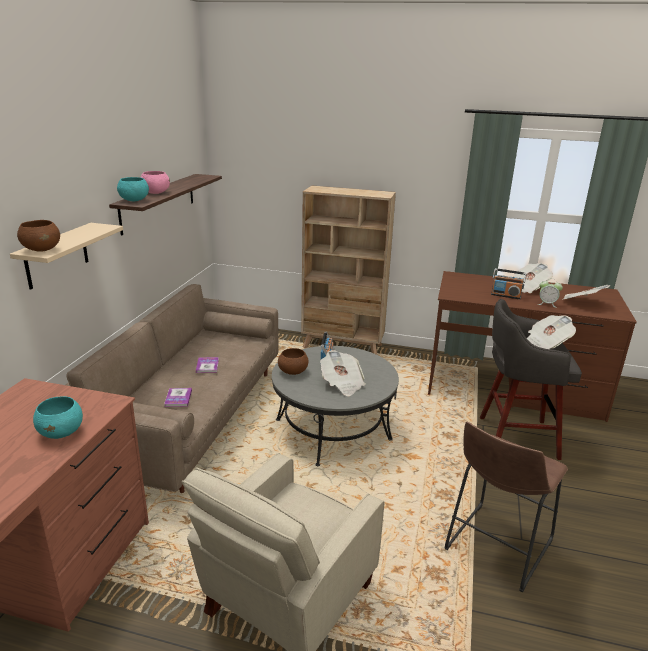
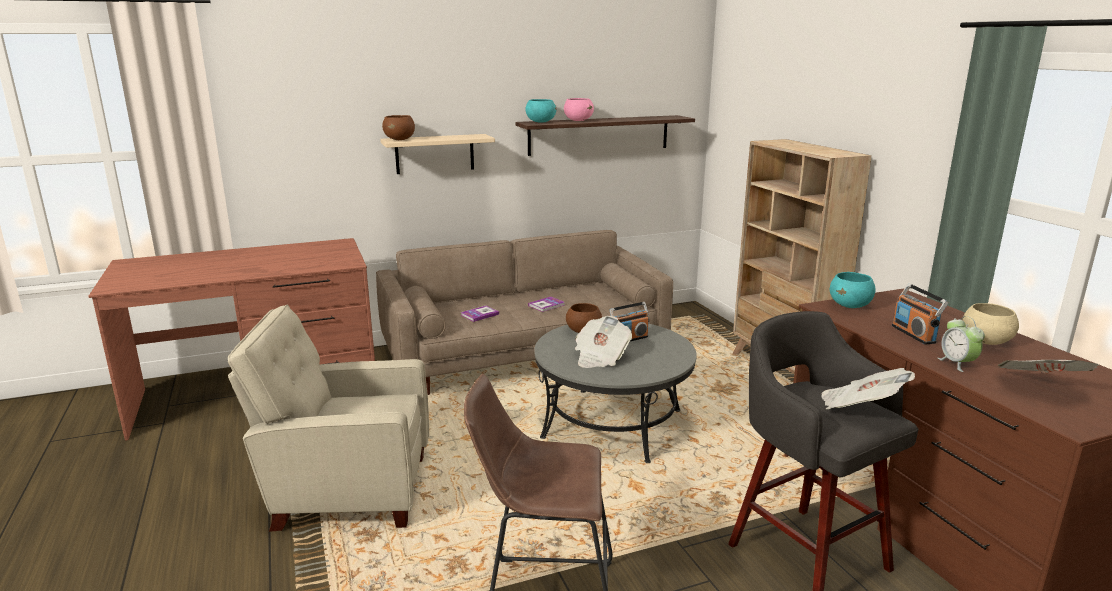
camera: 55 degrees right, 5 degrees down
(62, 432) = (297, 265): turquoise bowl -> turquoise bowl (850, 305)
(527, 288) = (985, 341): newspaper -> beige bowl

